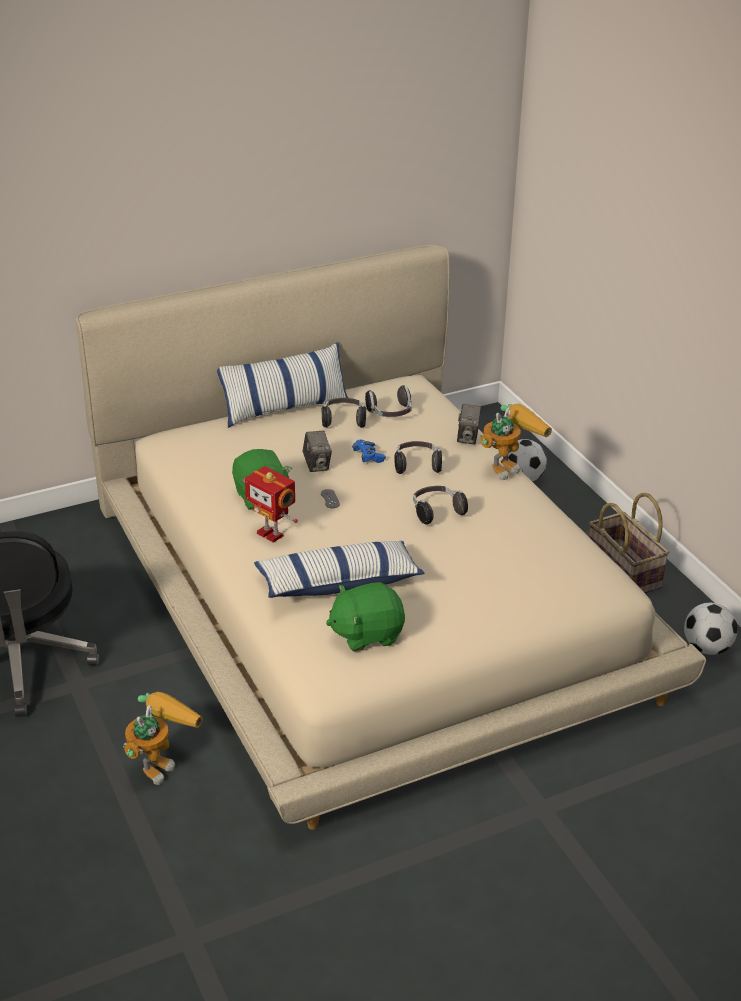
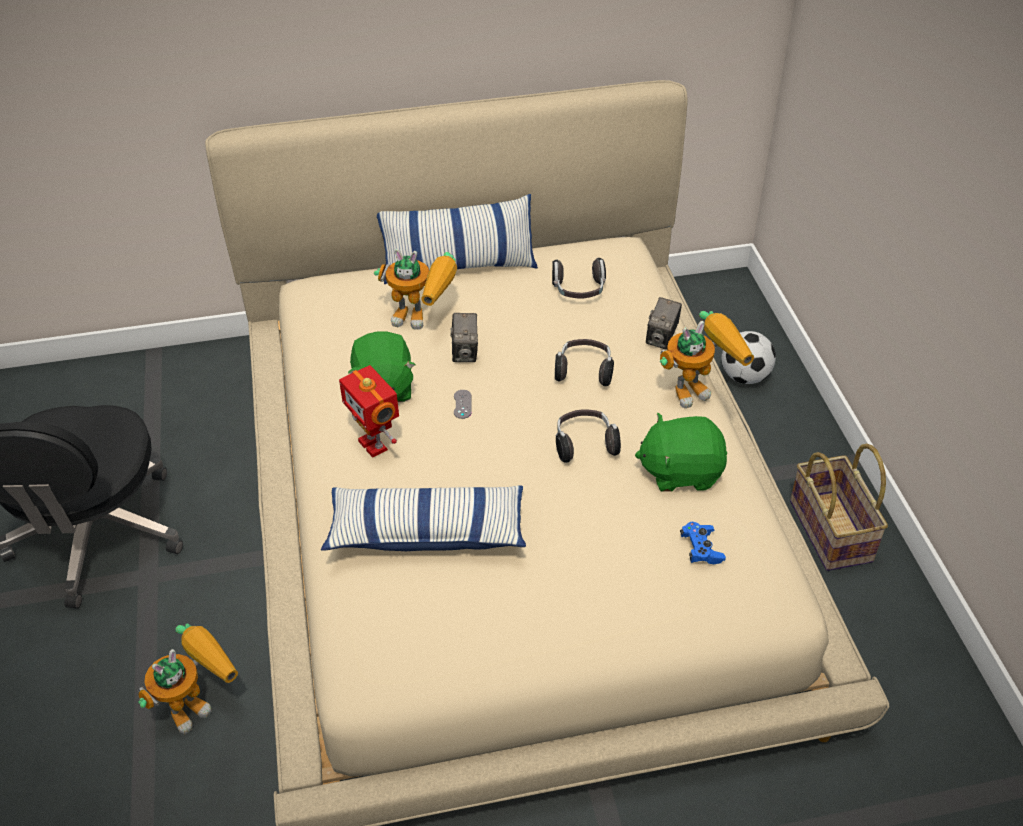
camera: 15 degrees right, 10 degrees up
(272, 446) = (423, 318): none -> toy robot
(343, 421) = (519, 293): headphones -> none
(366, 634) = (434, 617): green plush toy -> green plush toy (680, 471)
(368, 457) = (530, 349): blue game controller -> blue game controller (701, 549)
(706, 648) = (907, 664): football -> none

